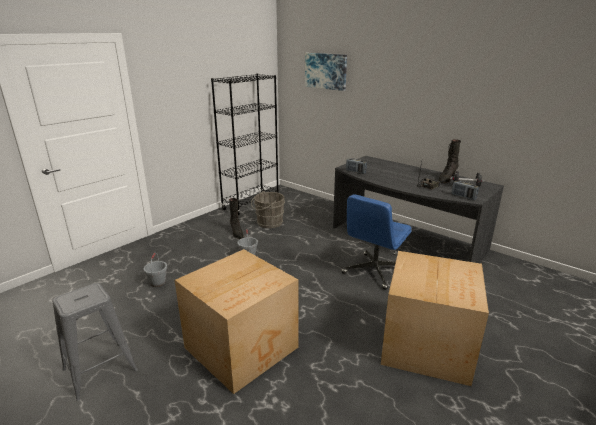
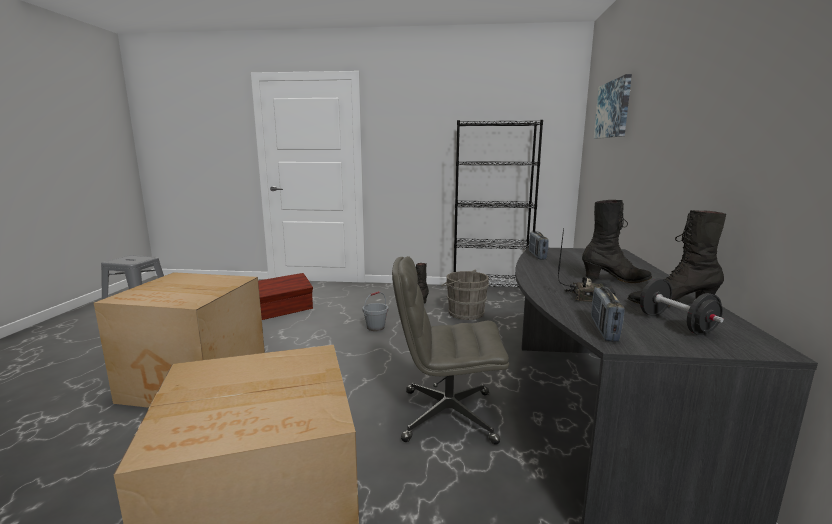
camera: 55 degrees right, 10 degrees down
(157, 282) = (284, 311): grey bucket -> brown storage box
(374, 271) = (446, 416): blue office chair -> grey office chair
(411, 175) = (616, 280): none -> black boot

